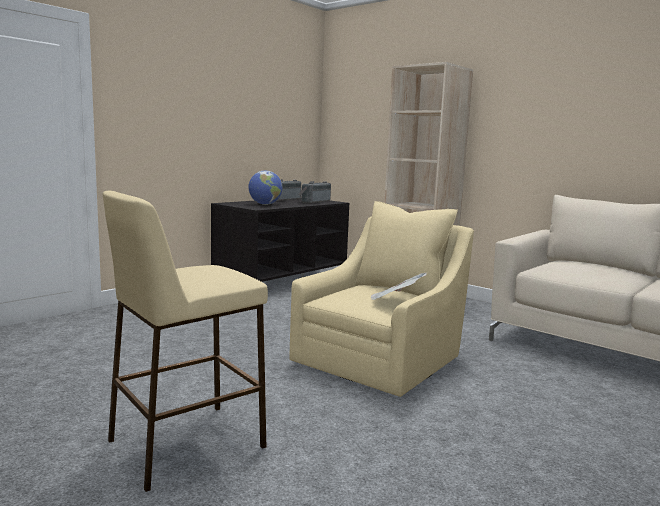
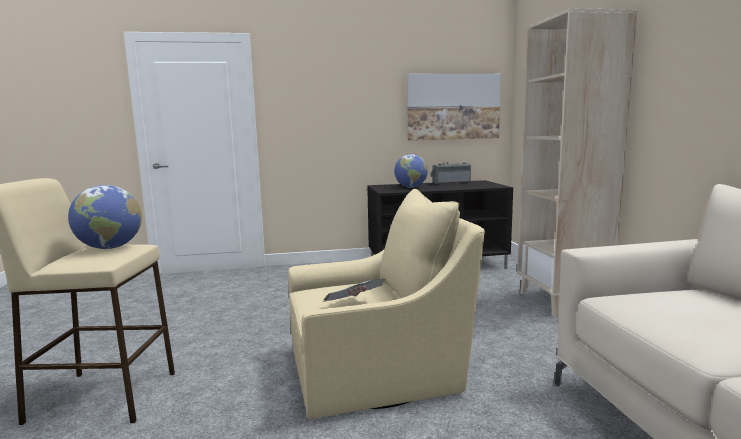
camera: 40 degrees right, 0 degrees up
(205, 269) = (110, 248): none -> globe
(280, 124) = (453, 107): none -> picture
(314, 201) = (474, 185): radio -> none

